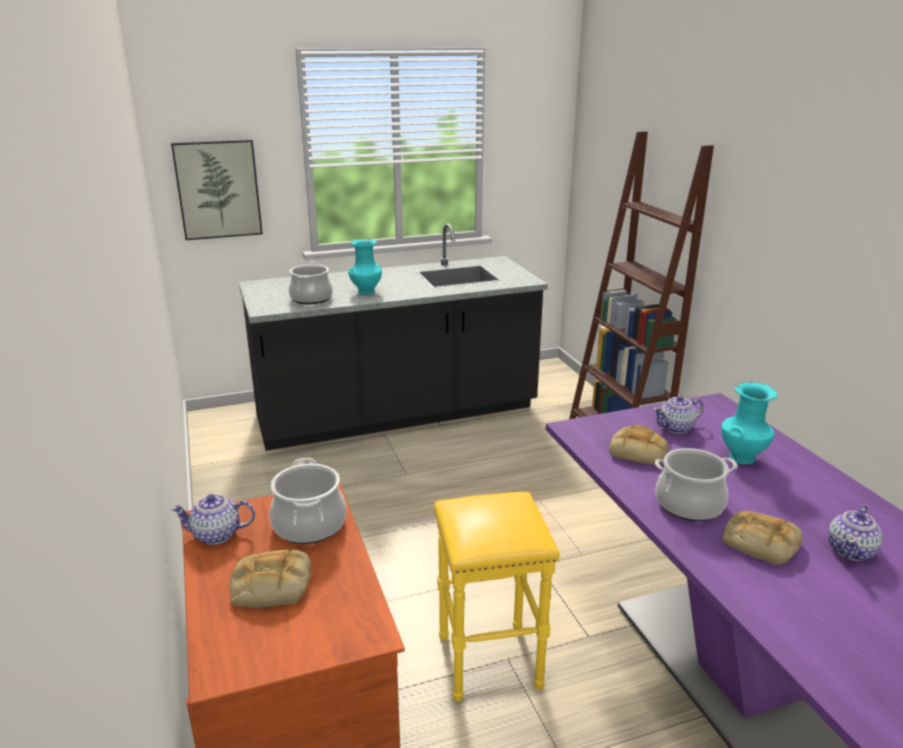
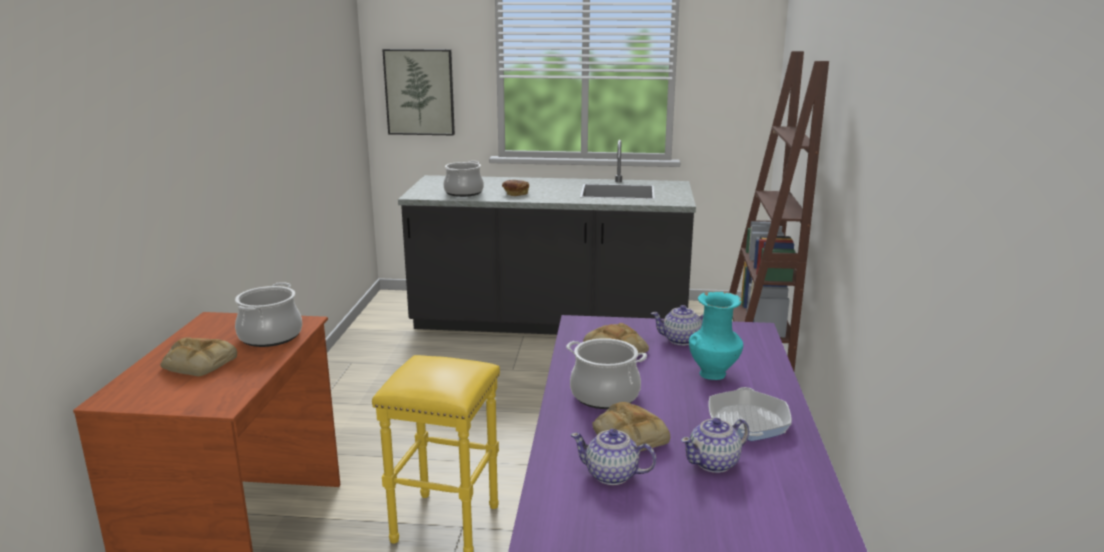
camera: 25 degrees right, 5 degrees down
(217, 535) = (205, 329): teapot -> teapot (612, 475)
(365, 292) = (515, 193): turquoise vase -> bread
(823, 499) = (748, 421): none -> frying pan

